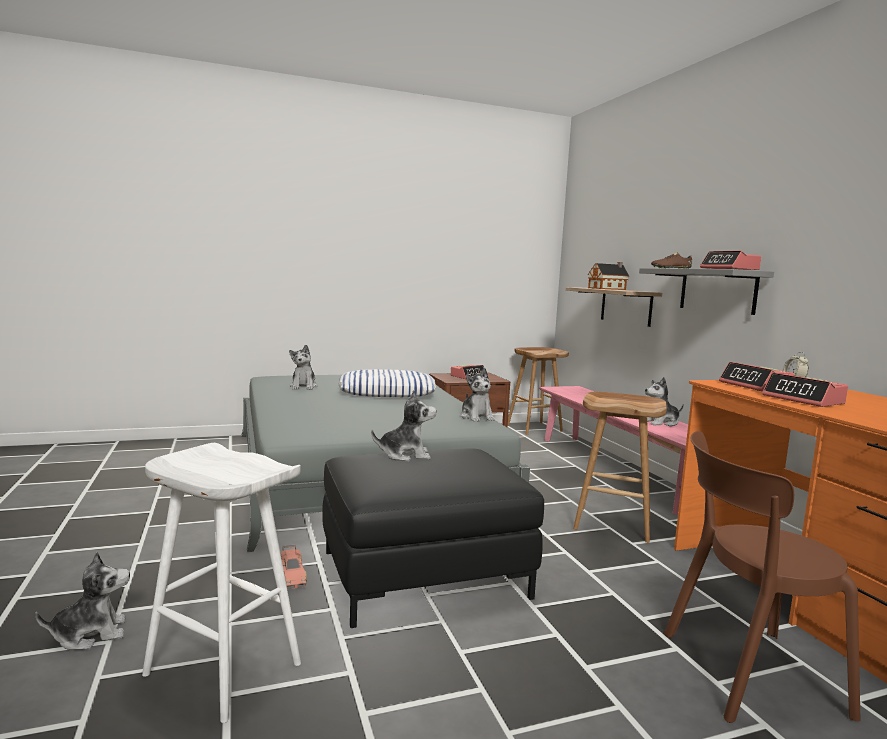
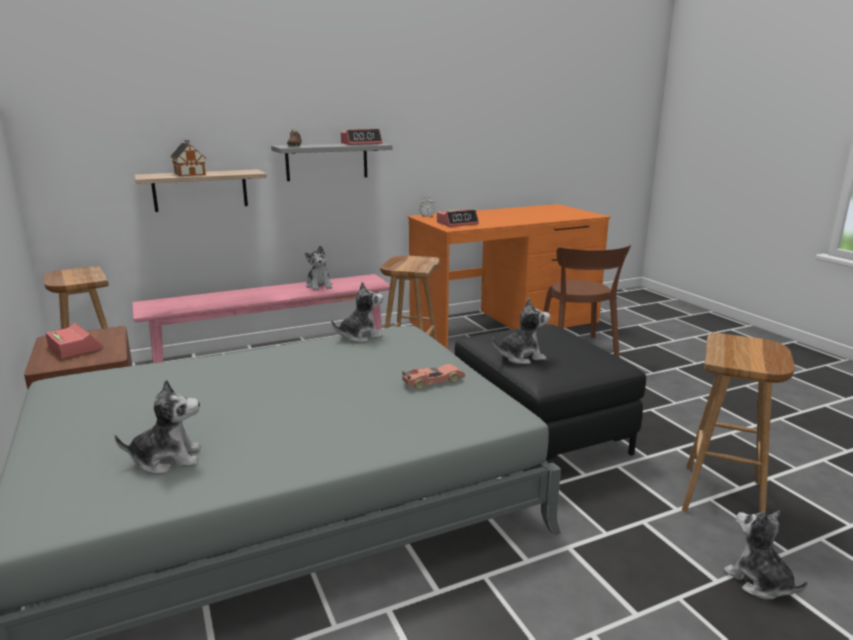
camera: 95 degrees left, 10 degrees up
(220, 669) = (723, 497): white stool -> brown stool
(292, 574) = (582, 495): toy car -> toy car (433, 381)
(387, 392) = (228, 385): pillow -> none
(405, 455) = (521, 357): plush toy -> plush toy turned 90 degrees clockwise
(803, 400) = (495, 221): alarm clock -> none

